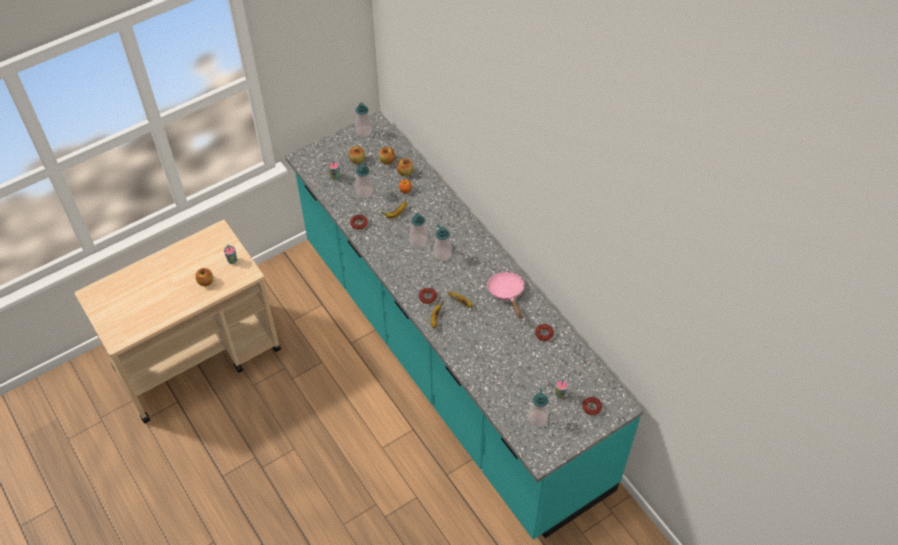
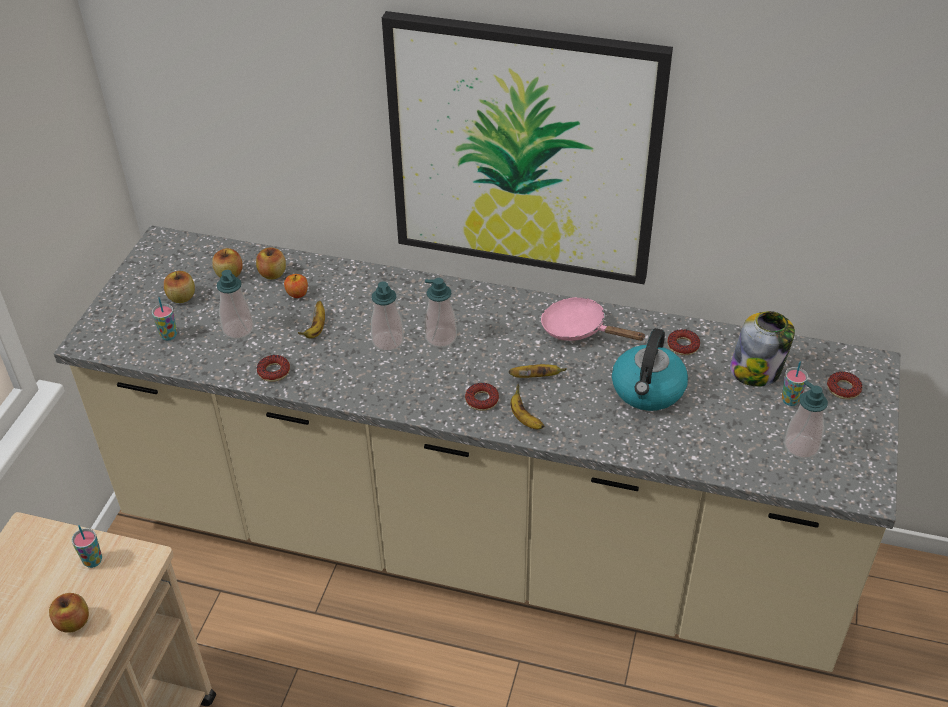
camera: 40 degrees left, 10 degrees down
(364, 131) = (154, 259): soap dispenser -> none
(449, 362) = (477, 541): turquoise counter -> beige counter
(502, 344) = (648, 390): none -> kettle
(513, 190) = (523, 151): none -> picture
(562, 370) = (756, 370): none -> jar

